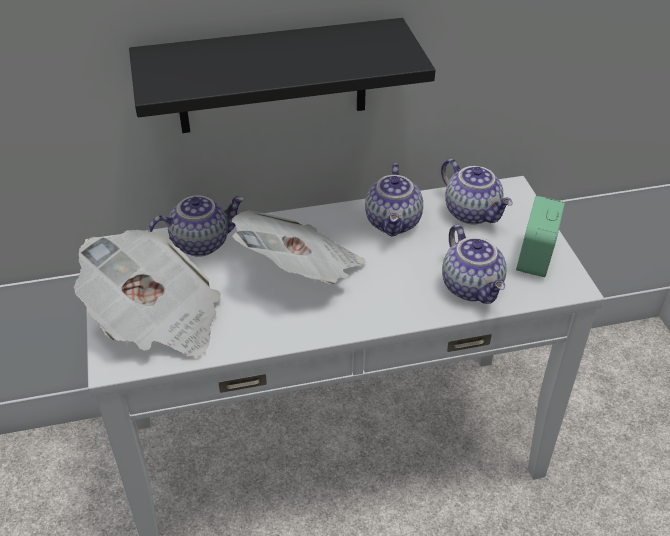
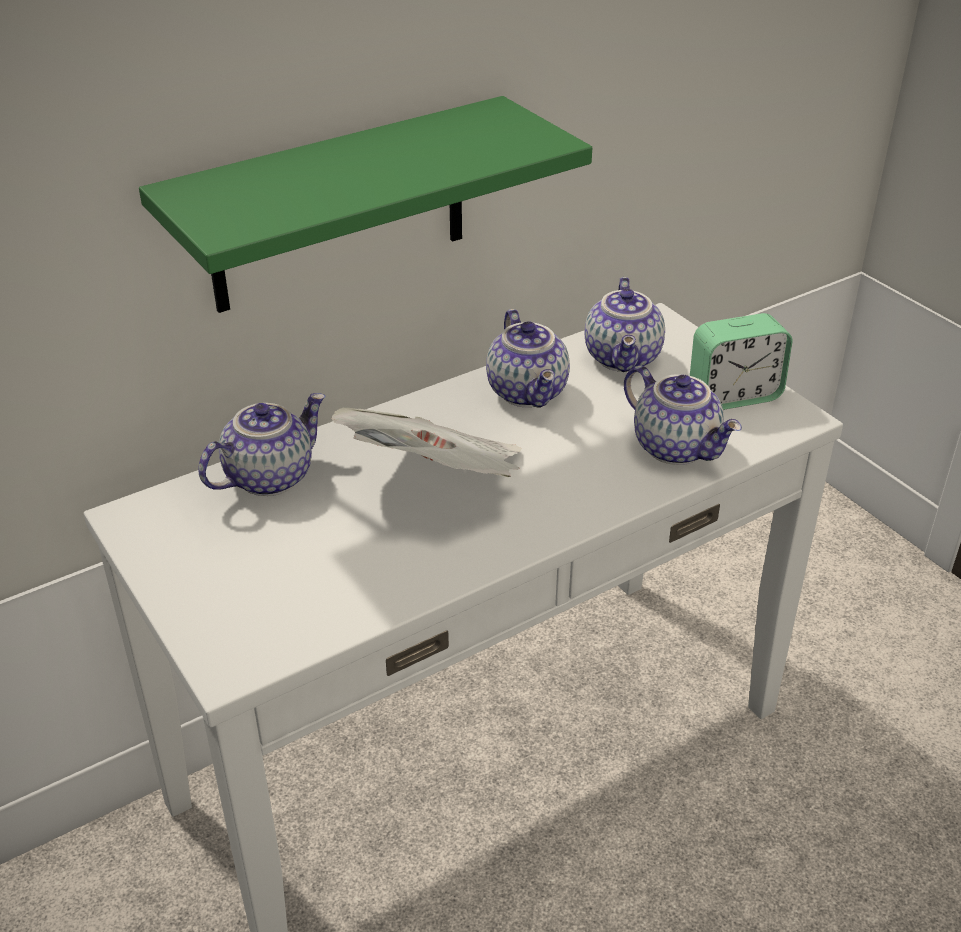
camera: 20 degrees left, 5 degrees down
(157, 320) = (262, 593): newspaper -> none
(272, 77) = (339, 207): black shelf -> green shelf
(473, 212) = (624, 358): teapot -> teapot turned 60 degrees clockwise
(535, 258) = (734, 395): alarm clock -> alarm clock turned 105 degrees counterclockwise

